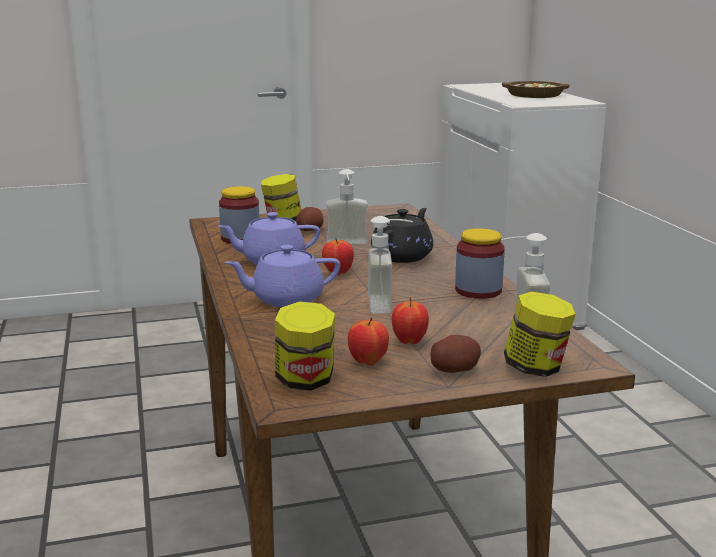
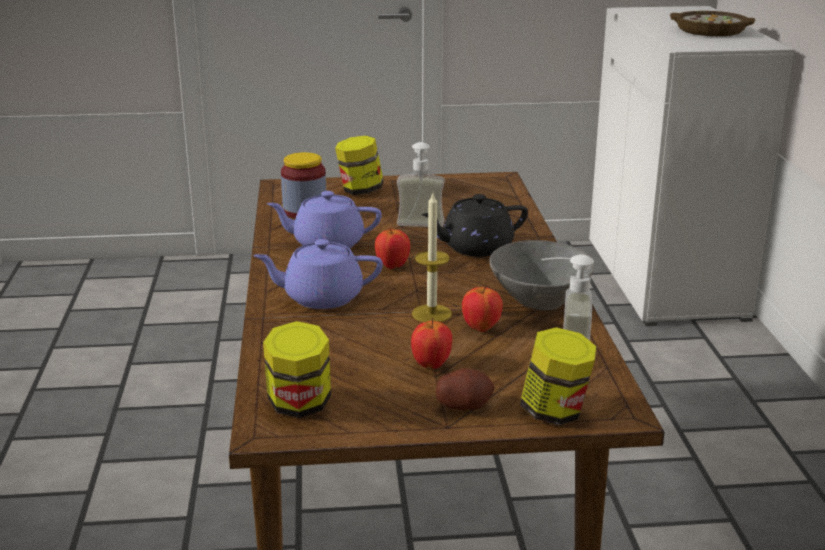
camera: 10 degrees right, 5 degrees up
(310, 230) = (386, 204): potato -> none
(368, 362) = (375, 387): apple -> apple (481, 328)
(390, 304) = (431, 314): soap dispenser -> candle
(402, 256) = (475, 248): black teapot -> black teapot turned 150 degrees counterclockwise
(478, 290) = (539, 302): jar -> grey bowl

